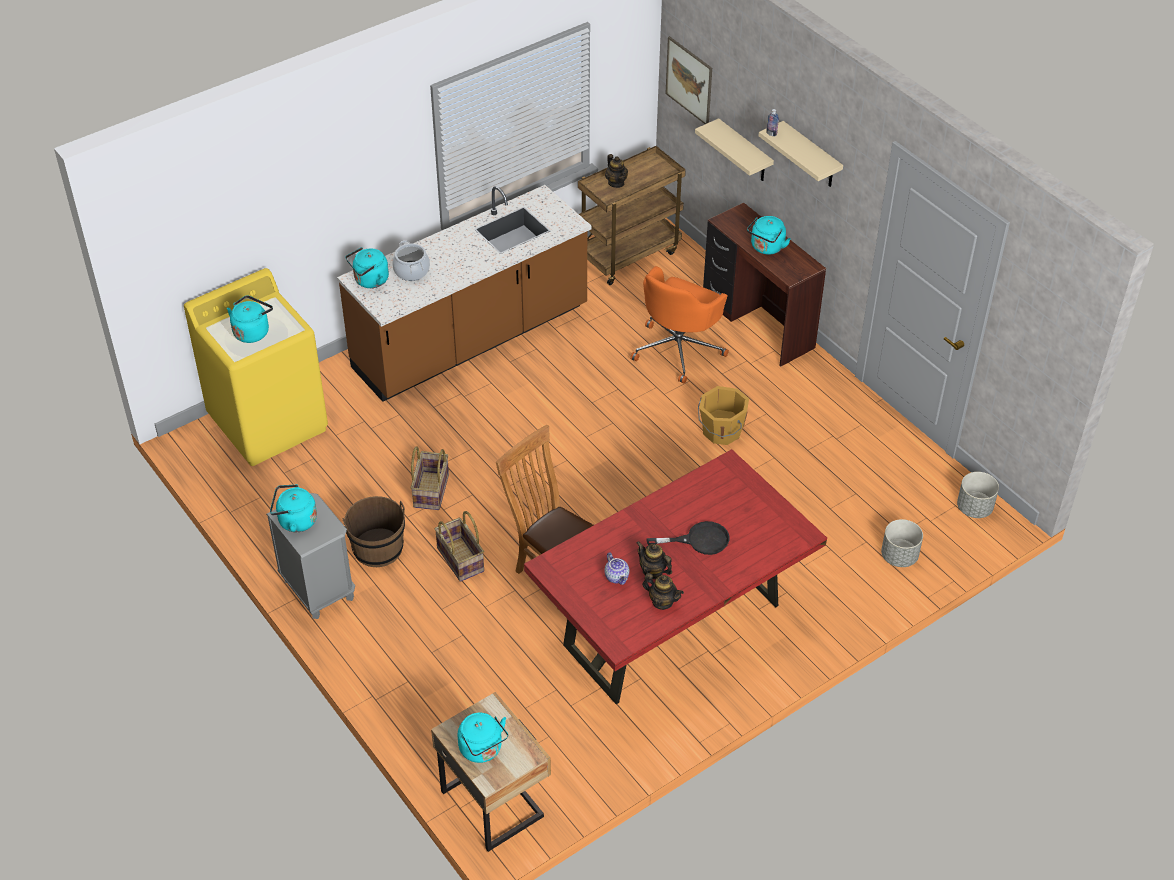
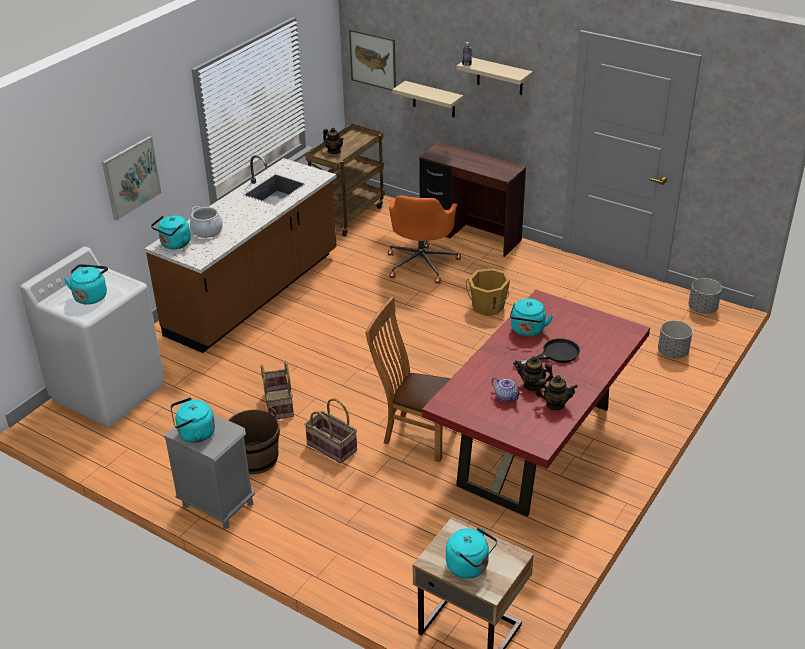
camera: 20 degrees left, 10 degrees down
(269, 422) = (109, 391): yellow washing machine -> white washing machine
(335, 199) = (131, 177): none -> picture
(766, 248) = (474, 164): turquoise kettle -> turquoise kettle (527, 331)

